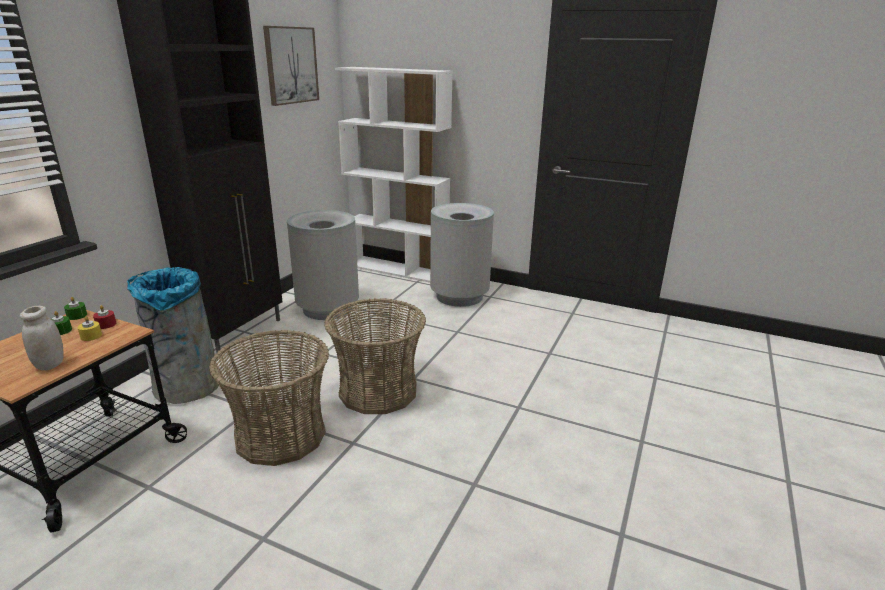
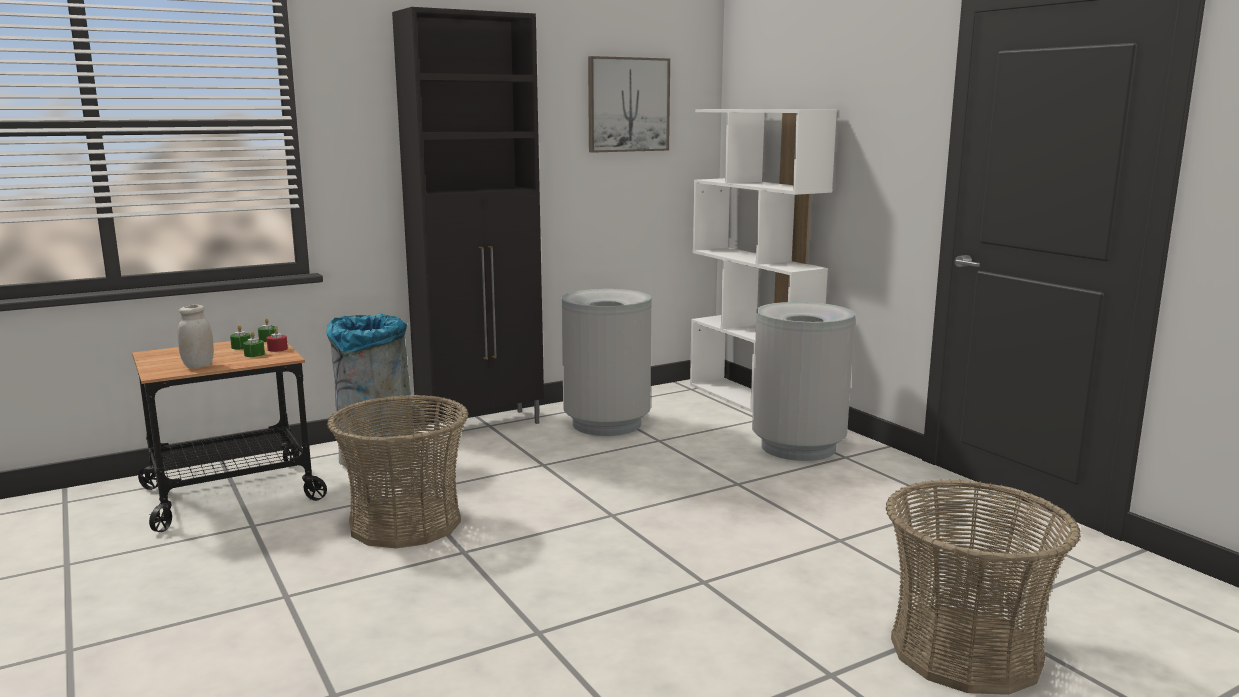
camera: 35 degrees right, 10 degrees down
(91, 336) = (254, 354): yellow candle -> green candle
(378, 391) = (554, 515): basket -> basket (965, 651)

